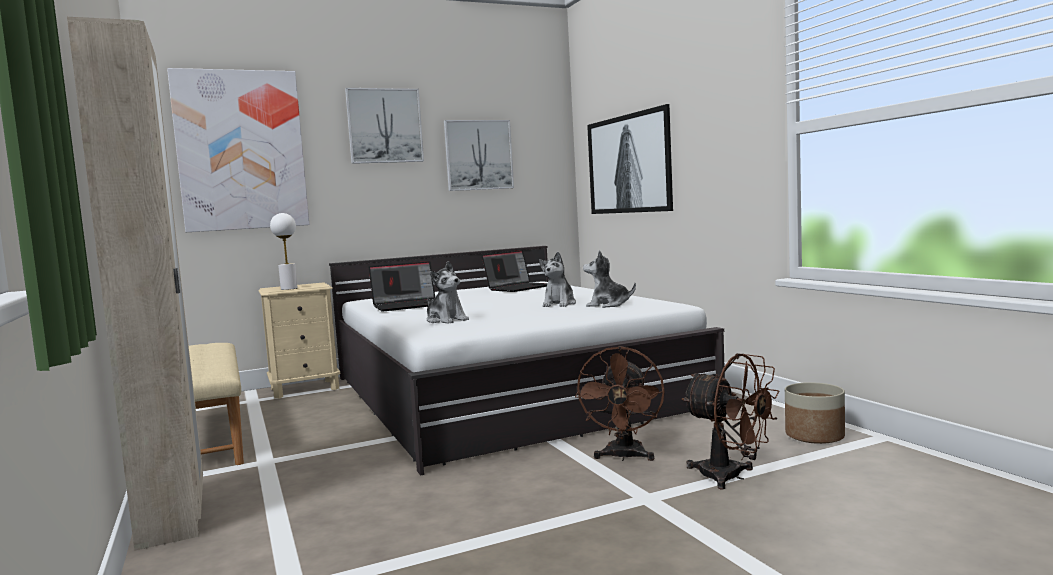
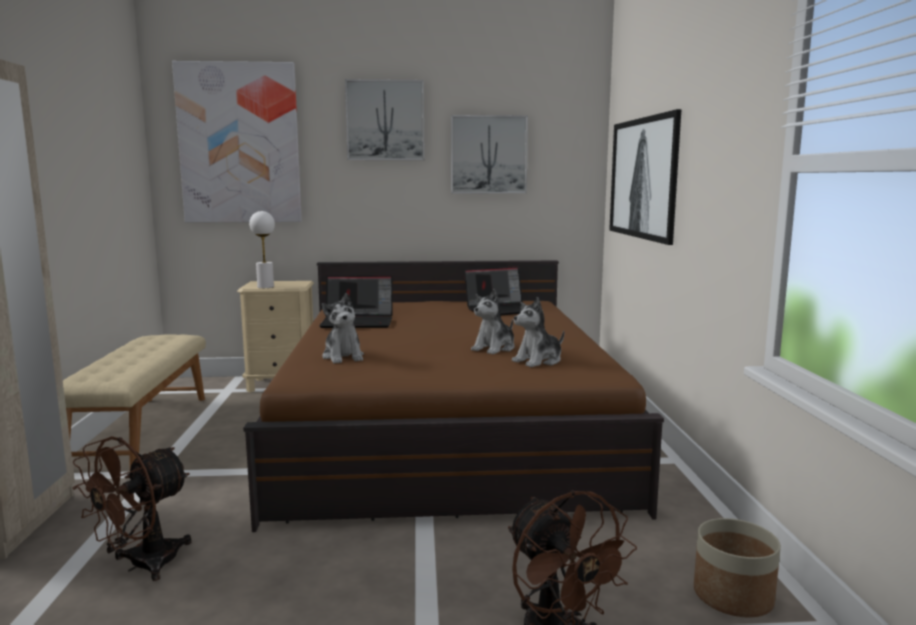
camera: 20 degrees right, 5 degrees up
(504, 392) = (446, 428): white bed -> brown bed
(608, 305) = (538, 361): plush toy -> plush toy turned 75 degrees counterclockwise
(624, 457) = (469, 565): brown fan -> brown fan (142, 565)

